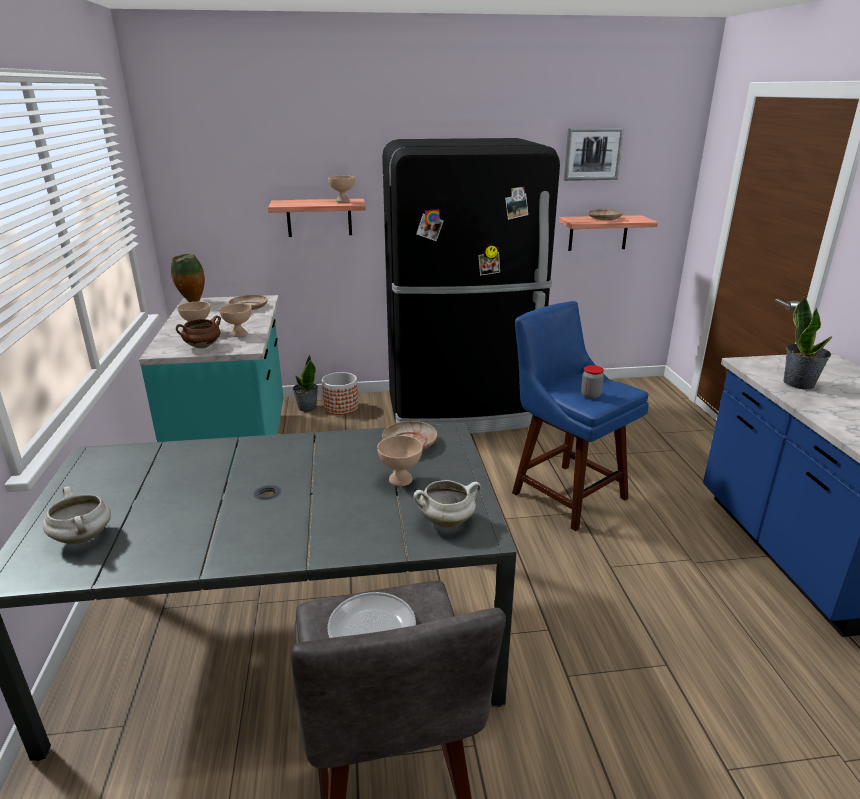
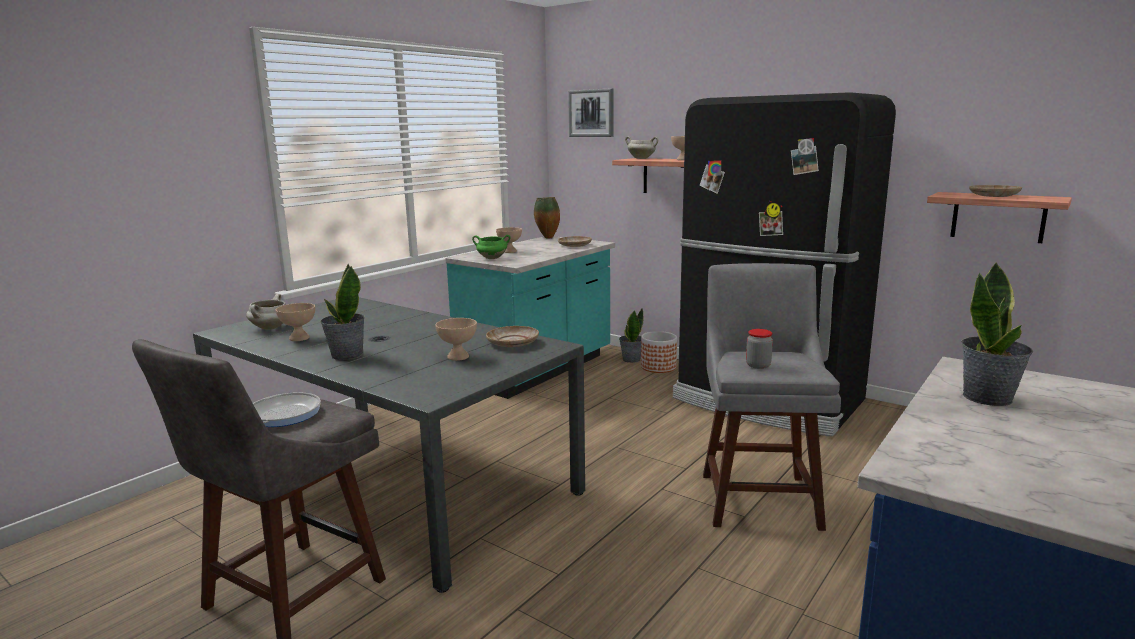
camera: 45 degrees right, 10 degrees down
(202, 346) = (491, 258): brown cooking pot -> green cooking pot
(239, 334) = (530, 256): beige bowl -> beige bowl (300, 338)
(285, 529) = (346, 355): none -> potted plant
(447, 521) = (429, 383): white cooking pot -> white cooking pot (641, 158)
(566, 493) = (759, 497): blue stool -> grey stool
(592, 154) = (990, 113): picture -> picture (591, 113)

